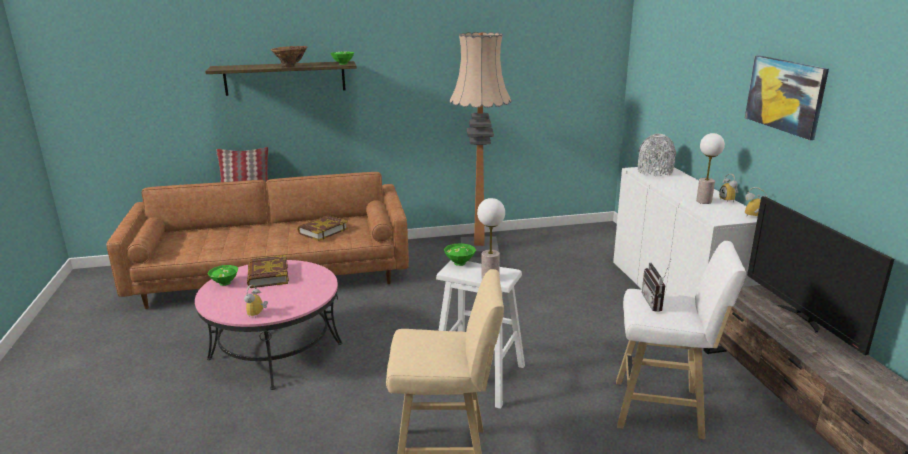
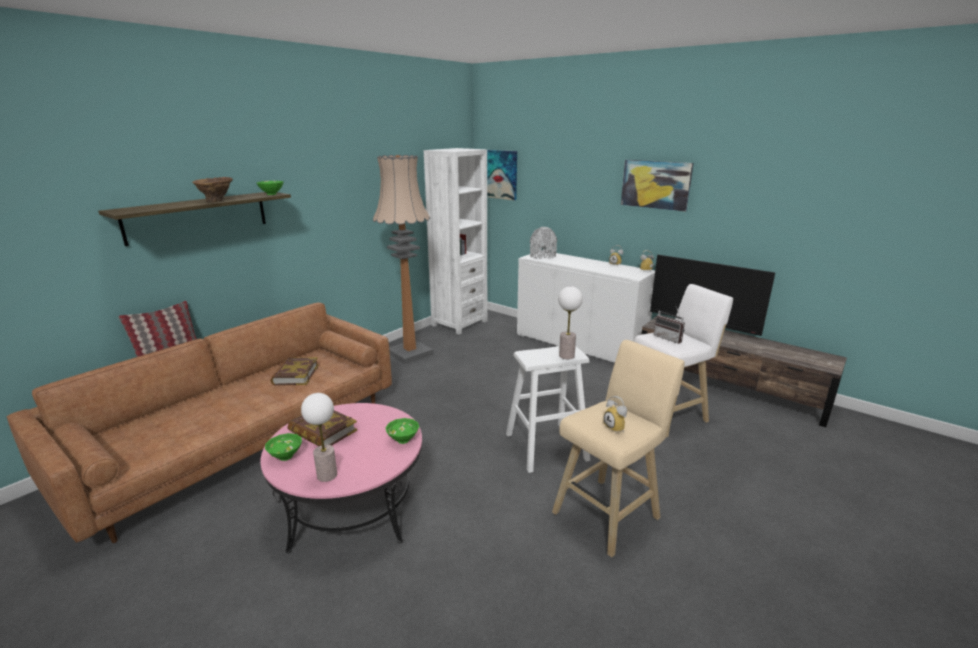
camera: 40 degrees left, 0 degrees up
(258, 314) = (378, 469): alarm clock -> alarm clock (616, 428)
(460, 263) = (527, 353): green bowl -> green bowl (404, 440)
(568, 234) = (459, 323): none -> white bookcase
(647, 61) = (500, 174): none -> picture
(703, 201) = (605, 268): table lamp -> table lamp (327, 475)

